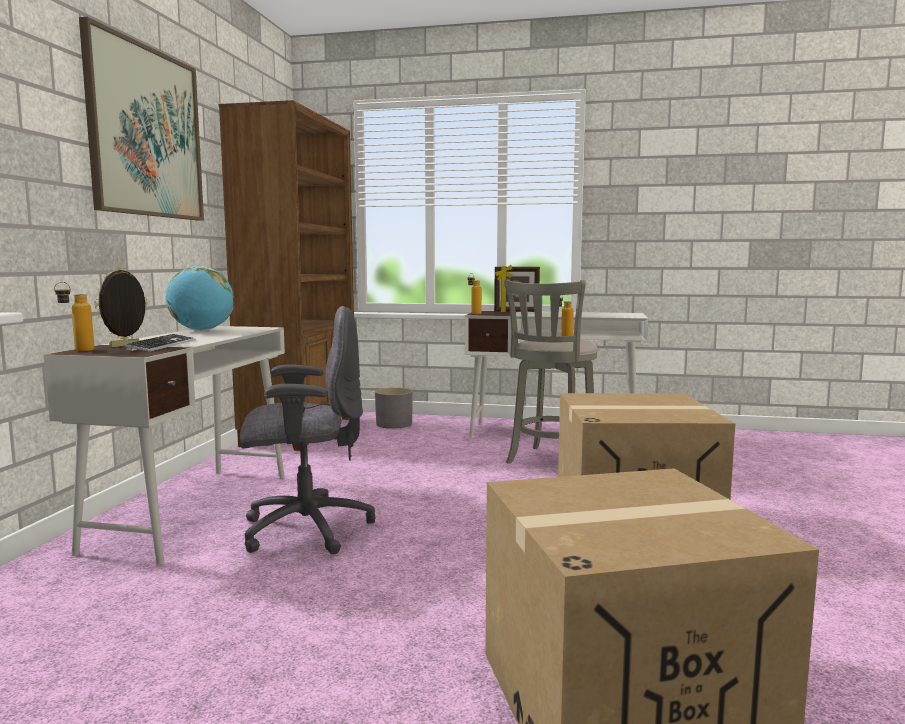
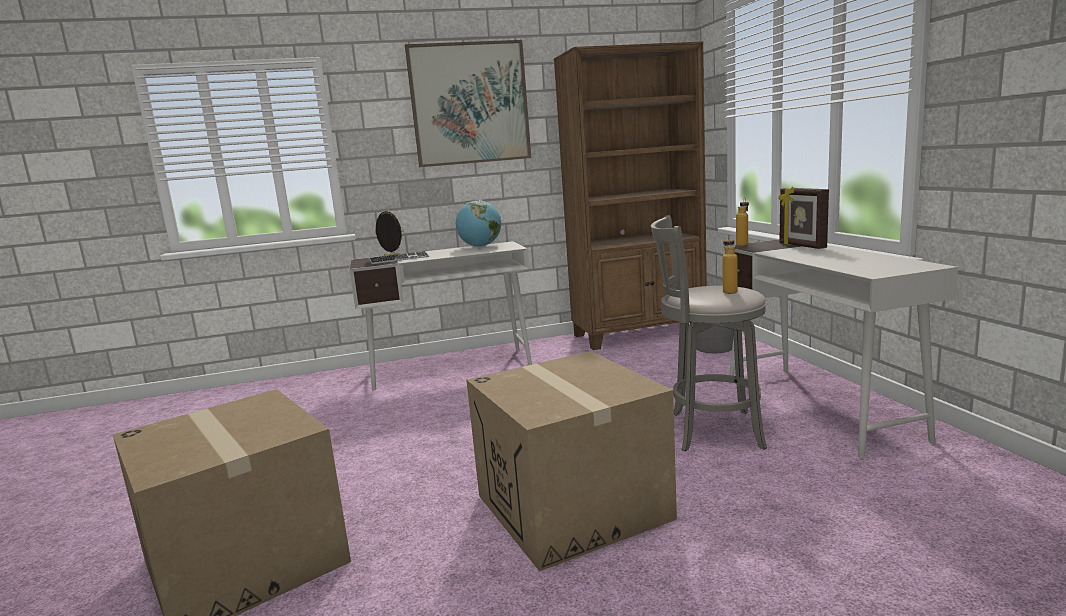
camera: 65 degrees right, 5 degrees up
(77, 350) = (366, 258): bottle -> none
(304, 529) = (445, 401): grey office chair -> none

